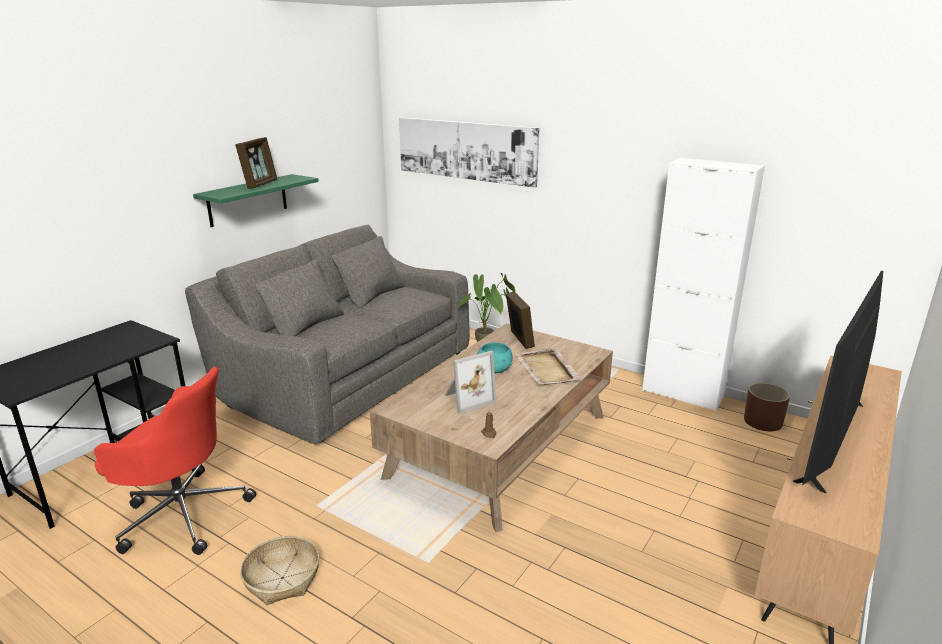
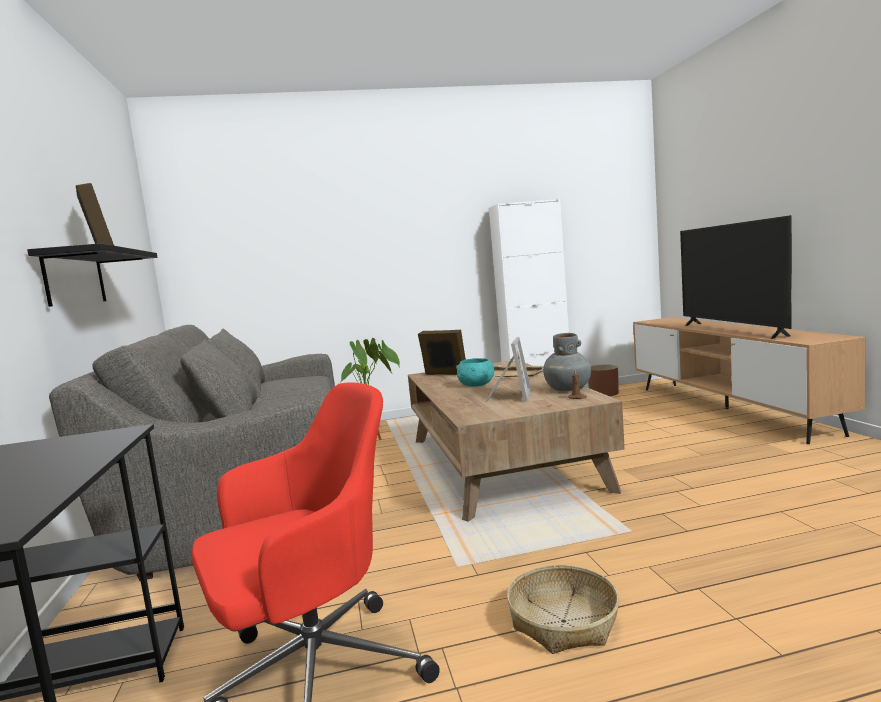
camera: 45 degrees left, 15 degrees down
(248, 200) = (75, 278): green shelf -> black shelf
(466, 150) = (274, 237): picture -> none
(514, 419) = (568, 389): none -> grey vase

